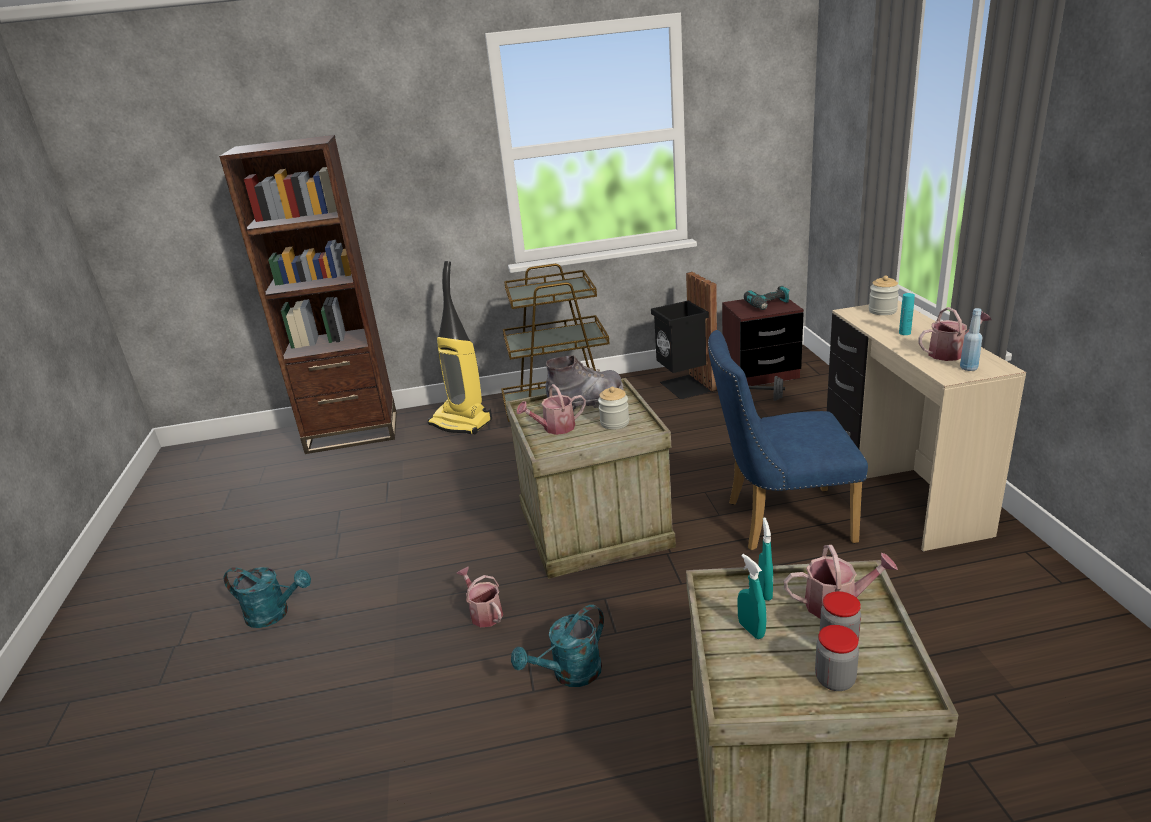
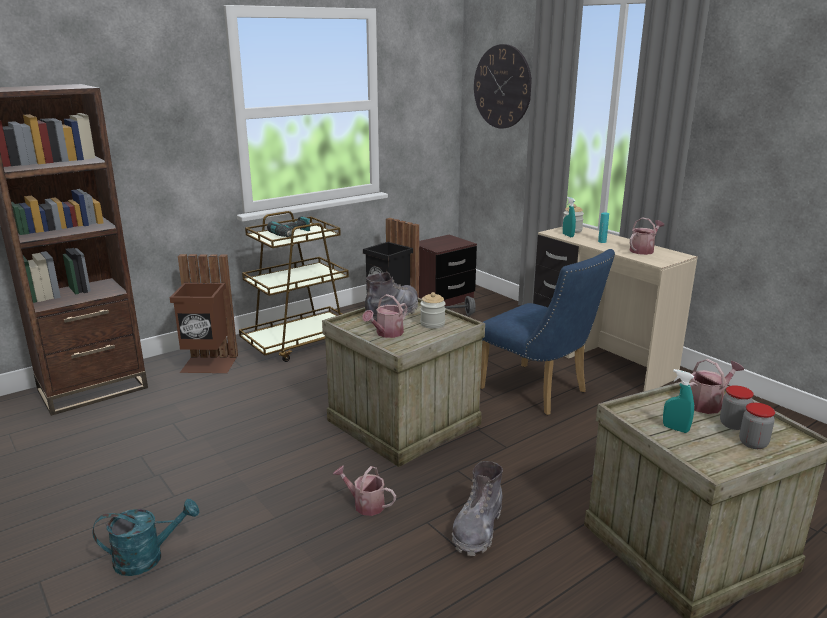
camera: 30 degrees left, 5 degrees down
(462, 422) = (209, 365): vacuum cleaner -> brown trash can
(569, 674) = (477, 529): turquoise watering can -> grey boot
(765, 591) = (658, 406): turquoise spray bottle -> turquoise spray bottle (568, 235)
(769, 305) = (449, 242): power drill -> power drill (292, 234)
(779, 521) = (539, 393): blue chair -> blue chair turned 105 degrees counterclockwise
(850, 102) = (502, 87): none -> wall clock
(968, 368) = (664, 257): blue bottle -> none

